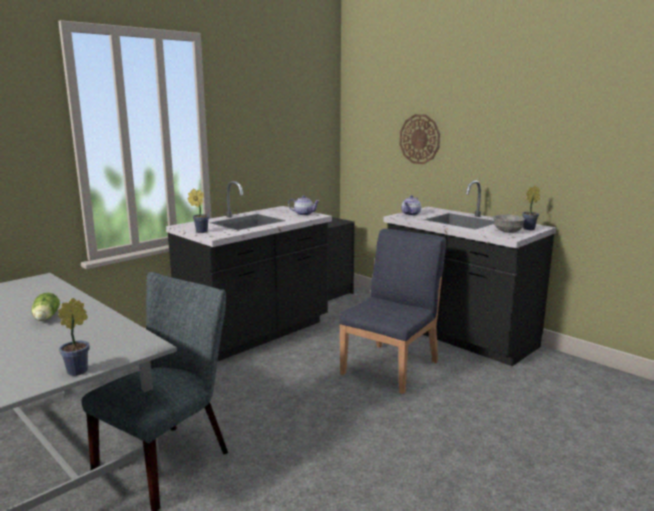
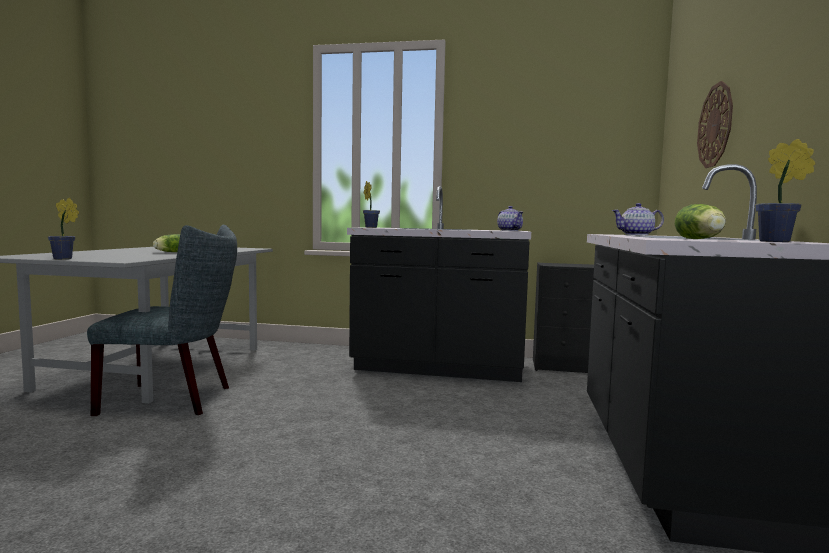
camera: 55 degrees right, 10 degrees down
(391, 367) = (479, 442): blue chair -> none
(507, 231) = (700, 239): grey bowl -> lettuce

